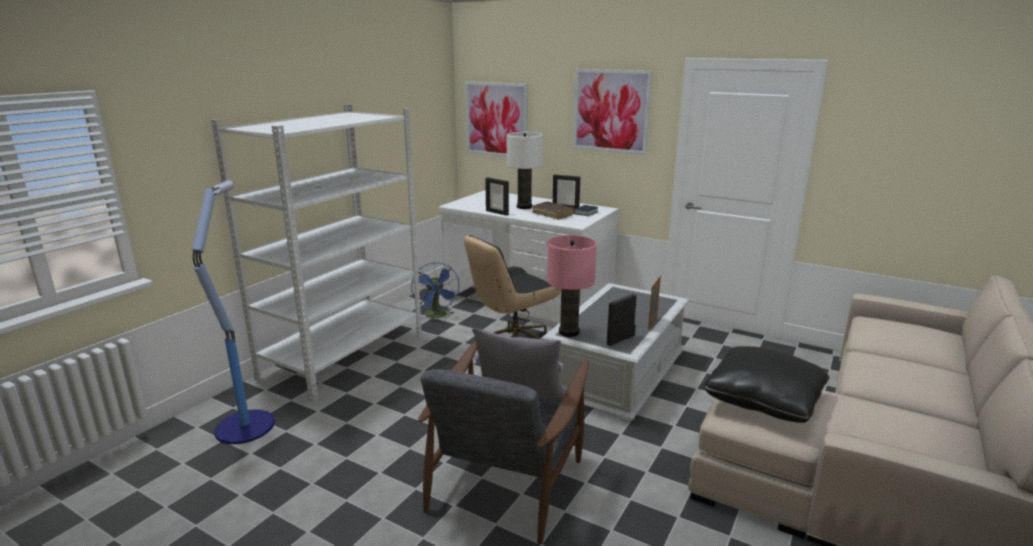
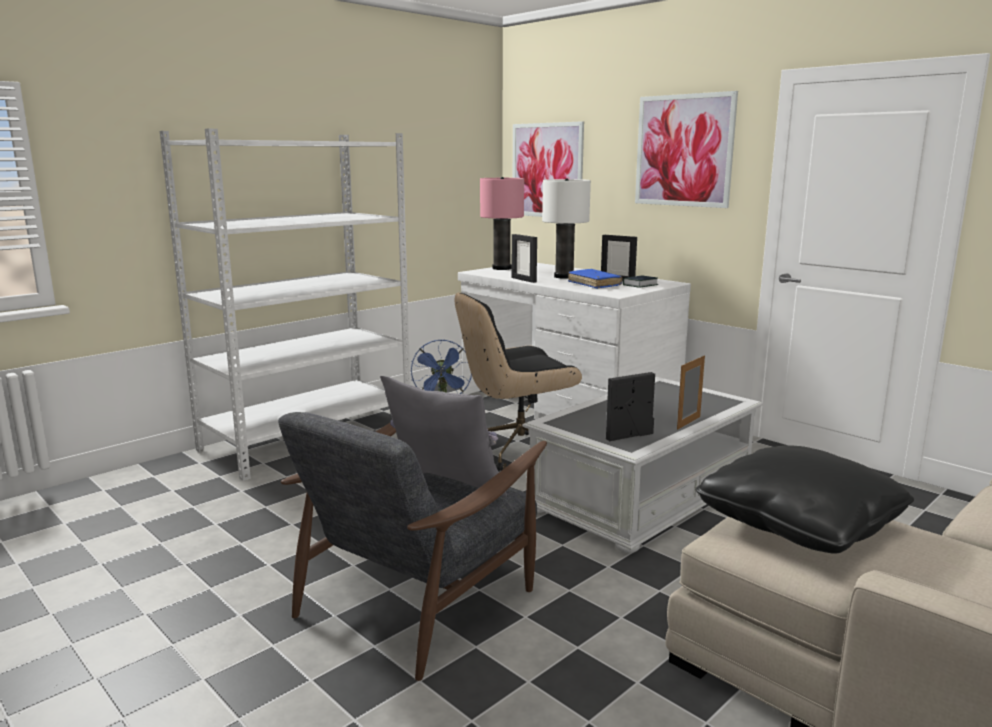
camera: 15 degrees right, 5 degrees down
(246, 425) = (154, 495): floor lamp -> none
(553, 214) = (594, 284): brown book -> blue book
(569, 332) = (563, 421): pink table lamp -> pink table lamp (502, 268)

